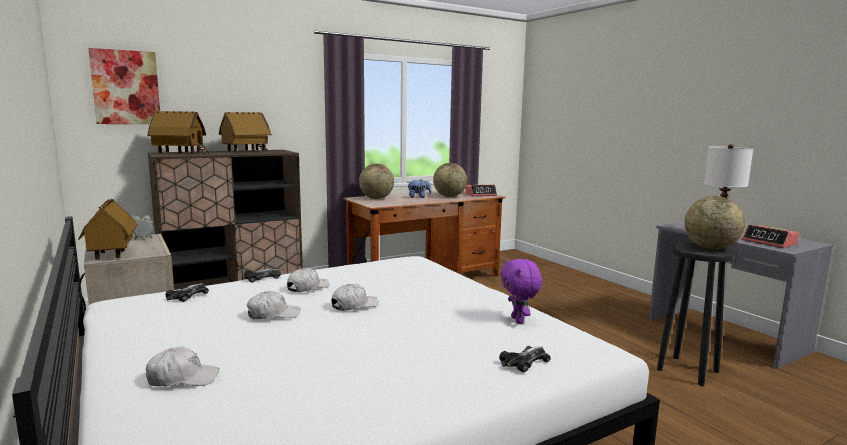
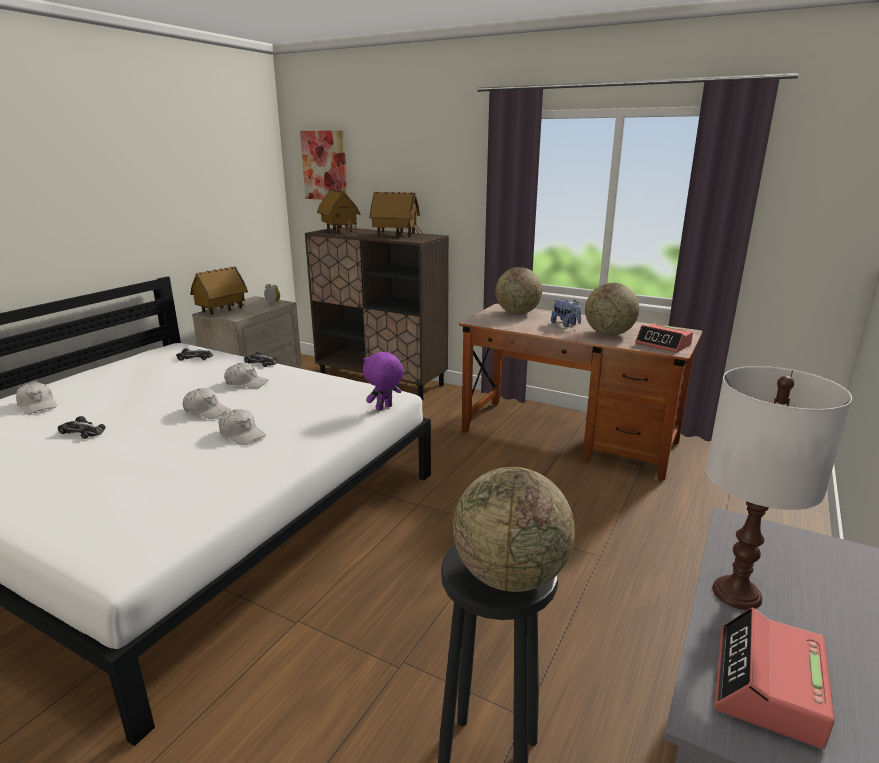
camera: 60 degrees right, 10 degrees up
(273, 315) = (164, 391): white cap -> white cap (242, 434)
(519, 320) = (209, 495): purple plush toy -> purple plush toy (384, 408)
(525, 362) = (77, 520): toy car -> toy car (83, 431)

